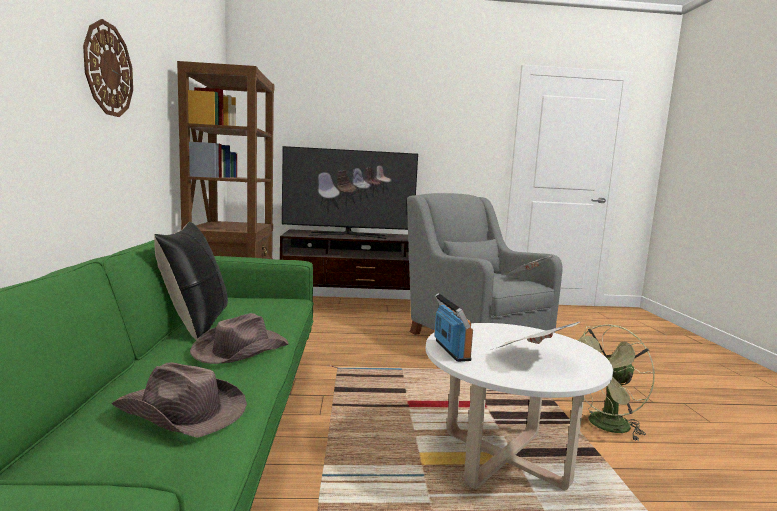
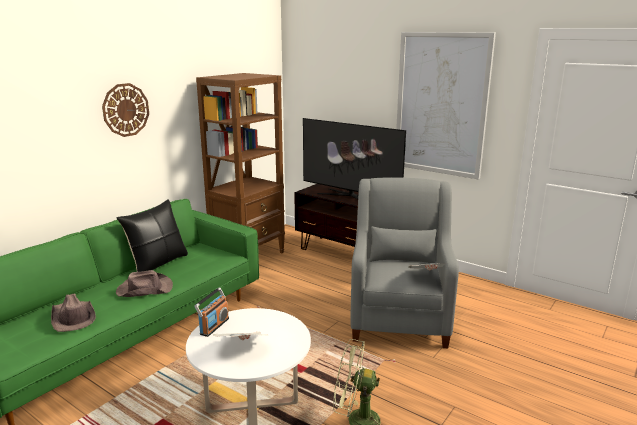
camera: 40 degrees right, 10 degrees up
(434, 133) = (441, 104): none -> picture

